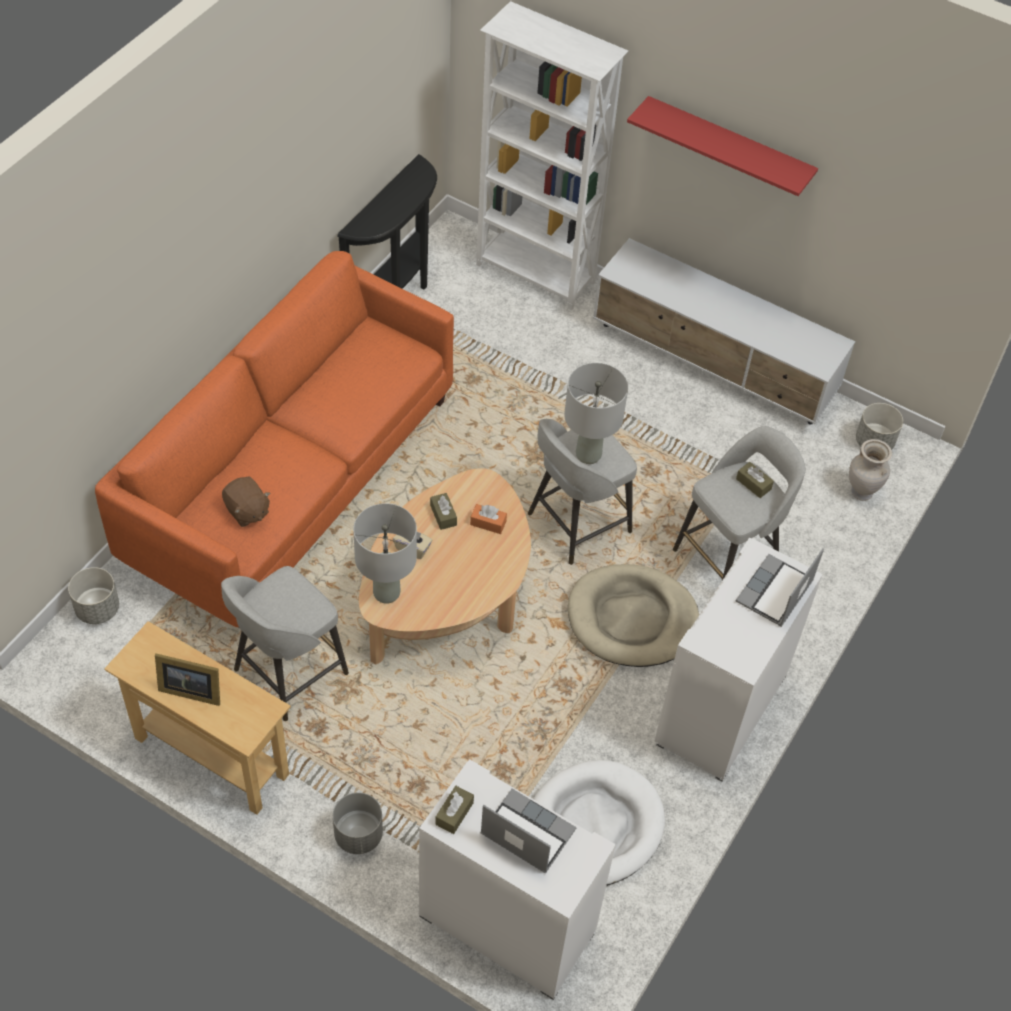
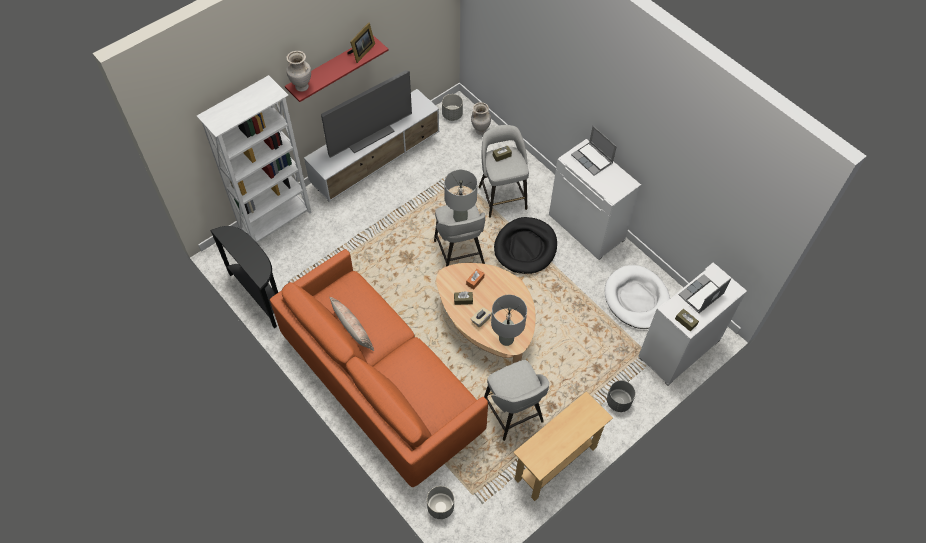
camera: 70 degrees left, 5 degrees up
(190, 689) = (565, 438): picture frame -> picture frame (361, 52)
(247, 511) = (437, 392): brown plush toy -> none
(326, 378) = (352, 330): none -> pillow
(632, 619) = (525, 247): beige dog bed -> black dog bed
(656, 114) = (302, 86): none -> beige vase
(717, 303) = (368, 134): none -> television

